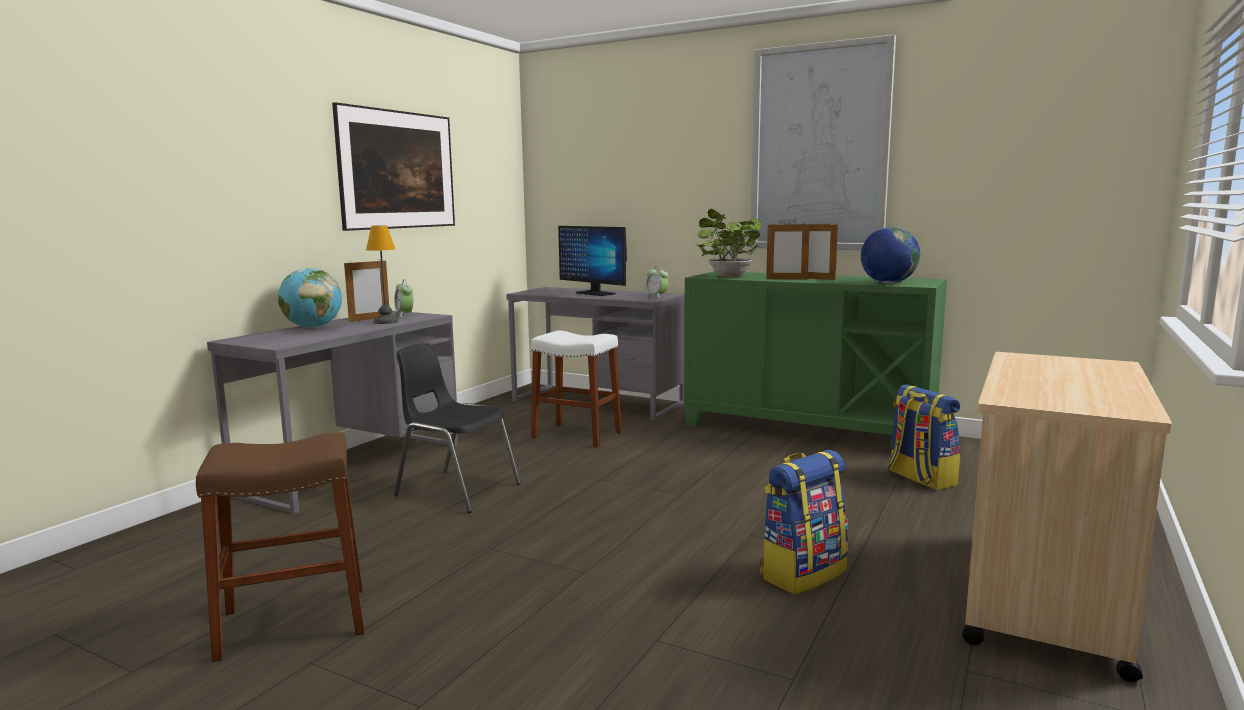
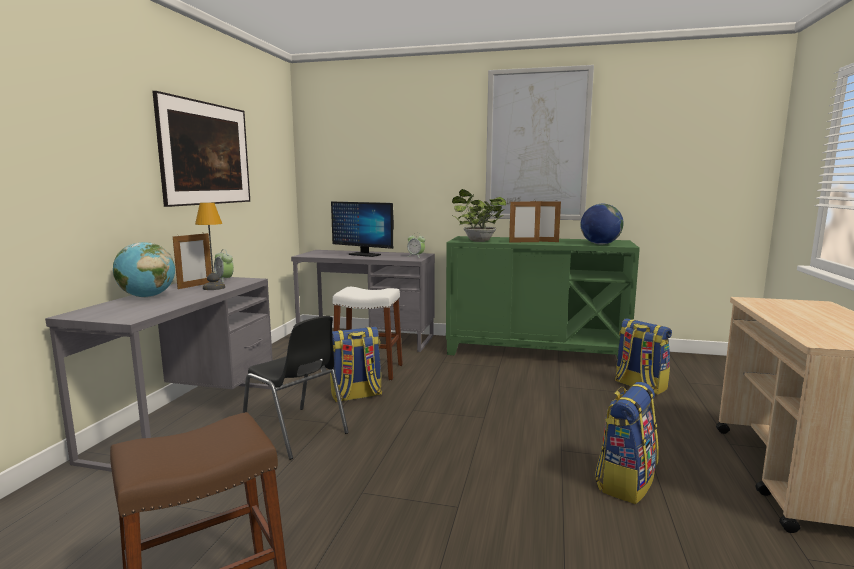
camera: 15 degrees left, 0 degrees up
(456, 489) = (296, 433): black chair -> black chair turned 150 degrees counterclockwise
(544, 460) = (356, 395): none -> backpack

